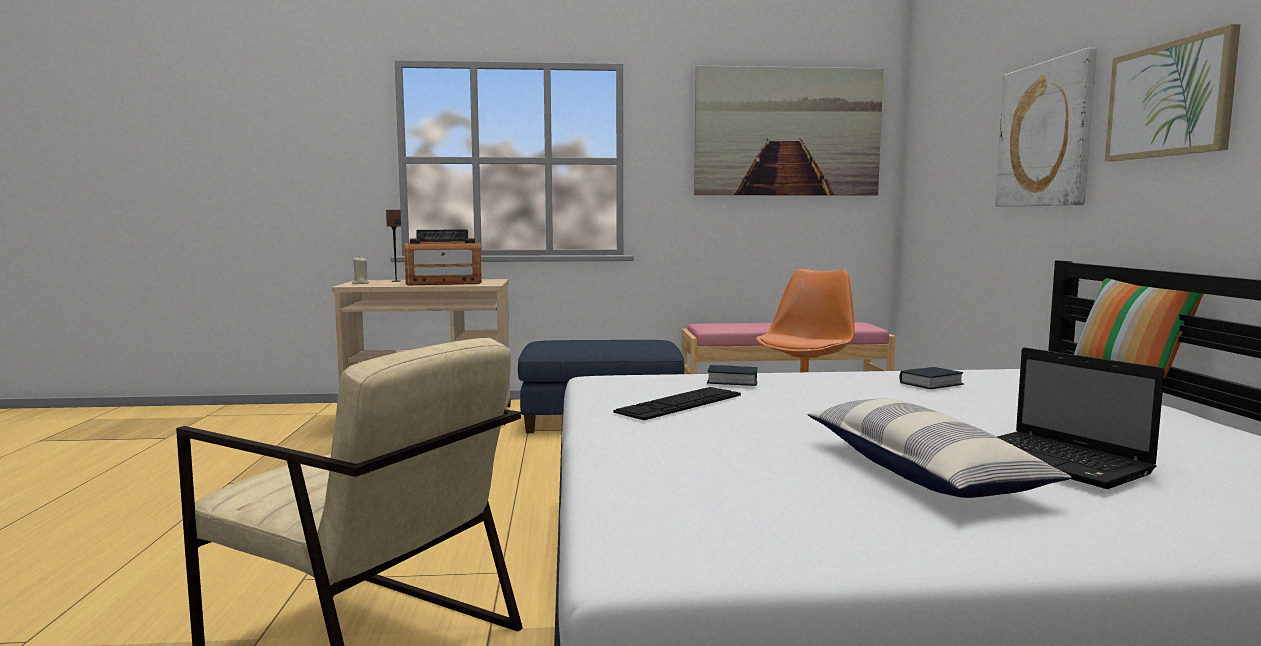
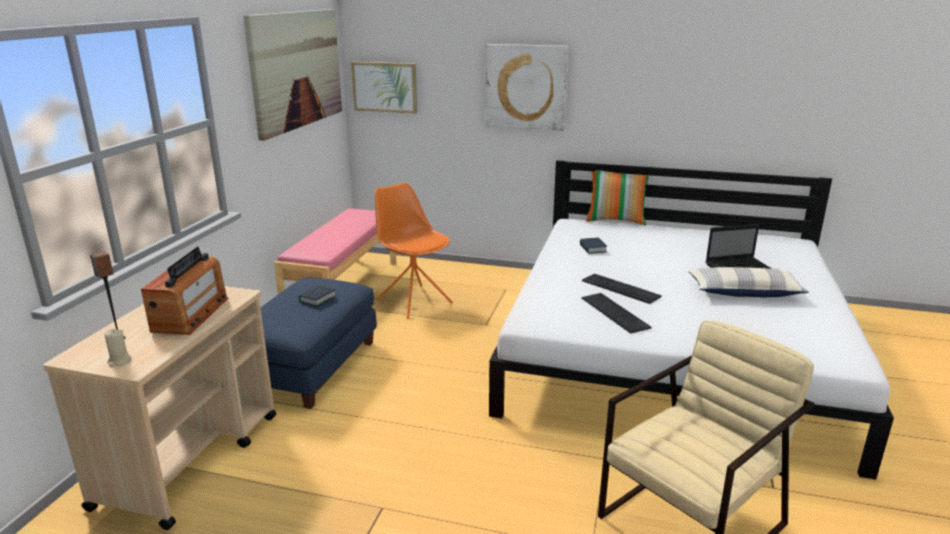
camera: 70 degrees left, 15 degrees up
(732, 381) = (562, 288): book -> book (317, 299)
(782, 403) = (620, 288): none -> keyboard
(1169, 100) = (621, 84): picture -> picture (385, 87)

